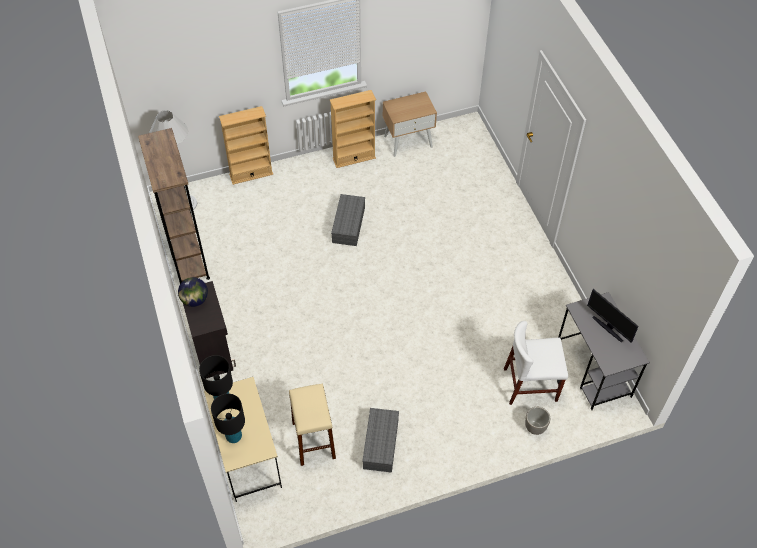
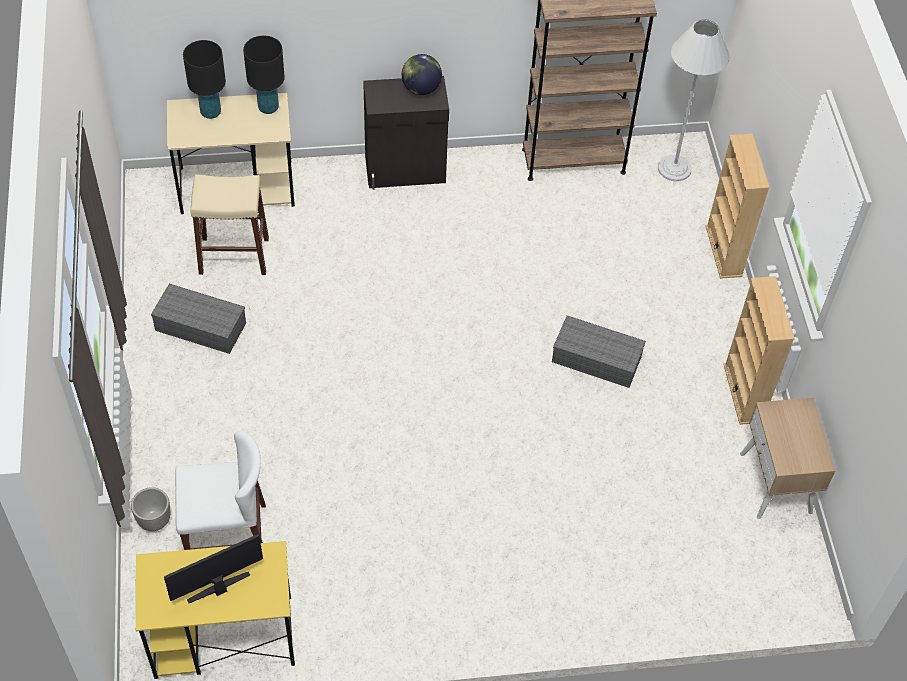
camera: 100 degrees right, 0 degrees up
(530, 385) = (227, 536): white chair -> white chair turned 75 degrees clockwise
(593, 370) = (222, 637): grey desk -> yellow desk

